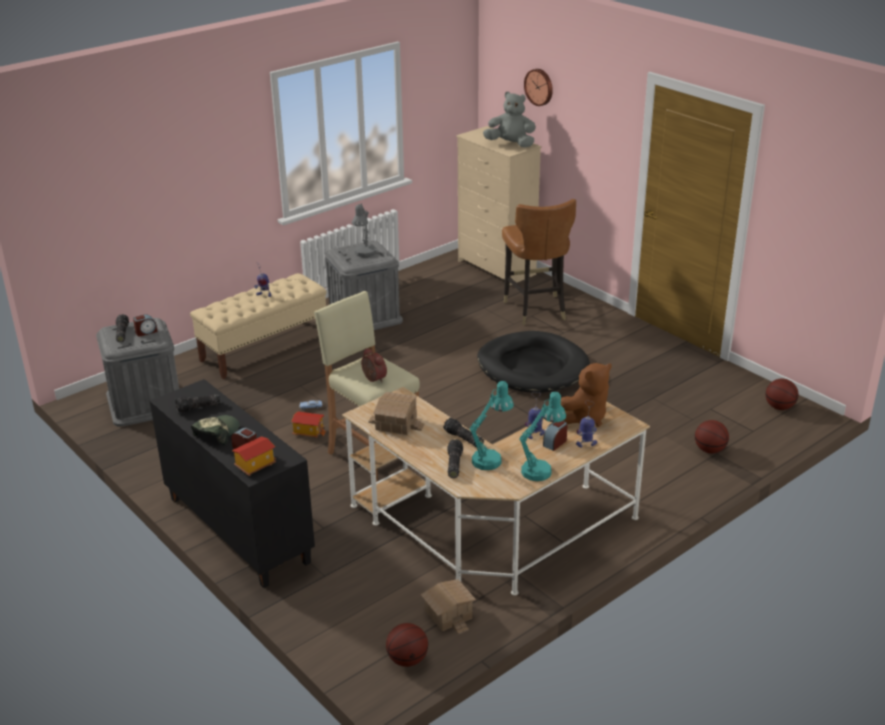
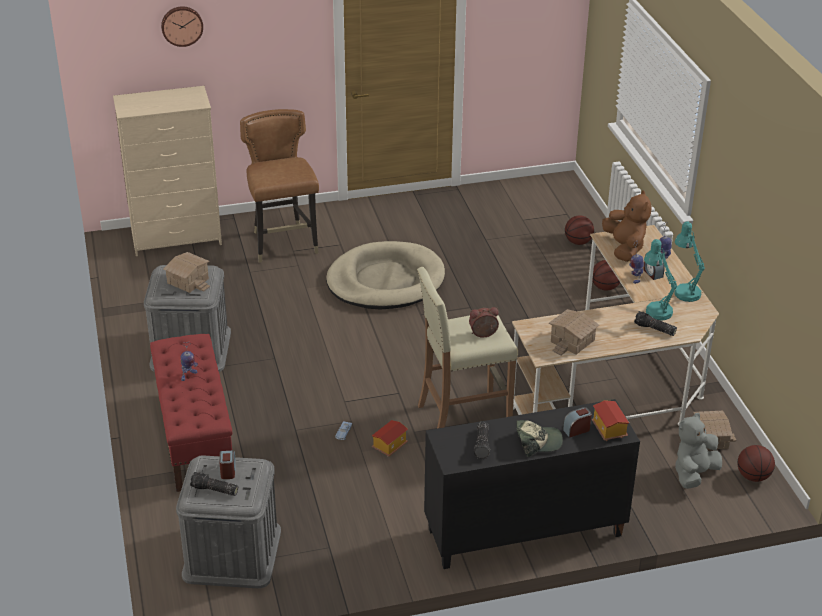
camera: 65 degrees left, 5 degrees up
(217, 433) = (538, 442): cap -> cap turned 120 degrees clockwise
(264, 348) = (194, 436): beige bench -> red bench
(364, 254) = (188, 280): grey table lamp -> toy house
(463, 439) = (619, 314): flashlight -> none
(511, 144) = (180, 98): grey plush toy -> grey plush toy (694, 474)
(532, 367) = (385, 281): black dog bed -> beige dog bed
(536, 309) = (283, 244): brown chair -> brown chair turned 120 degrees counterclockwise
(779, 407) = (544, 190): basketball -> basketball (605, 287)

